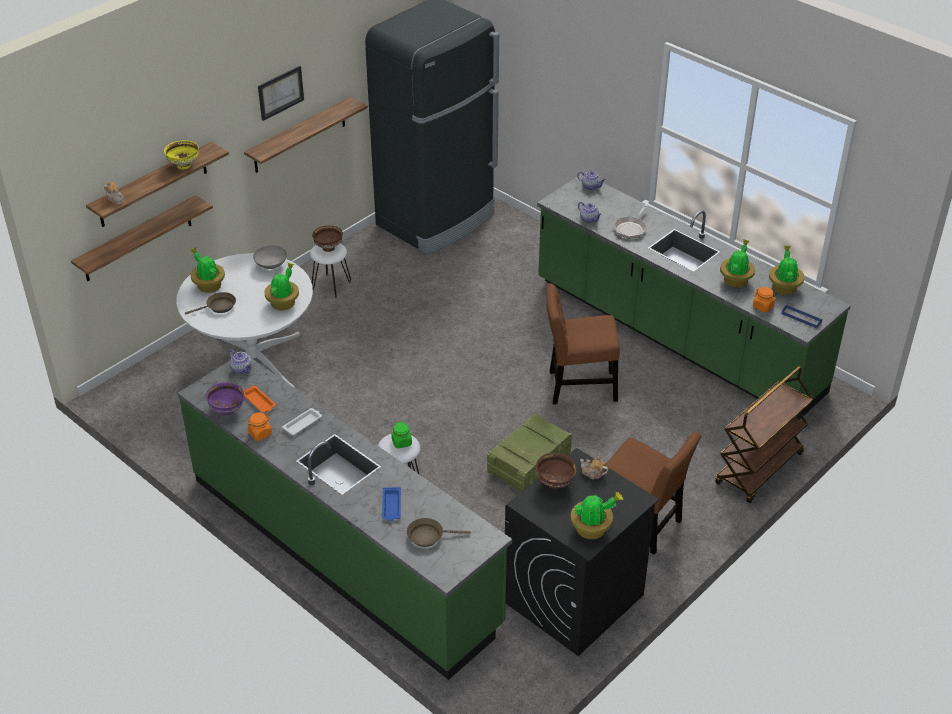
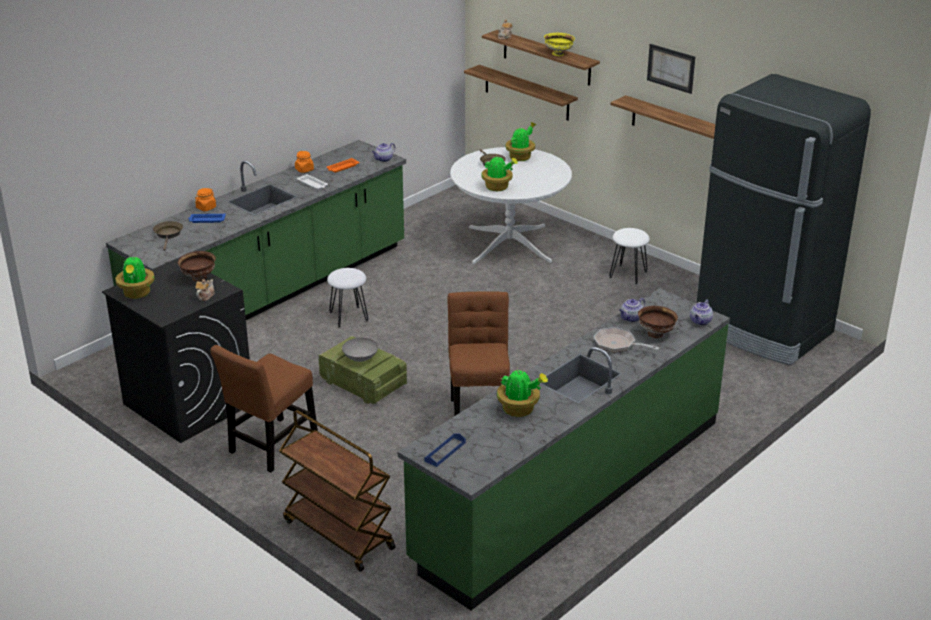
camera: 90 degrees right, 10 degrees down
(227, 410) = (334, 157): purple bowl -> none
(271, 265) = (553, 180): grey bowl -> grey bowl (361, 358)
(328, 248) = (633, 234): brown bowl -> brown bowl (656, 334)
(402, 442) = (349, 276): green jar -> none
(763, 306) = (467, 425): orange jar -> orange jar (206, 208)
(784, 287) = (507, 445): potted plant -> none

